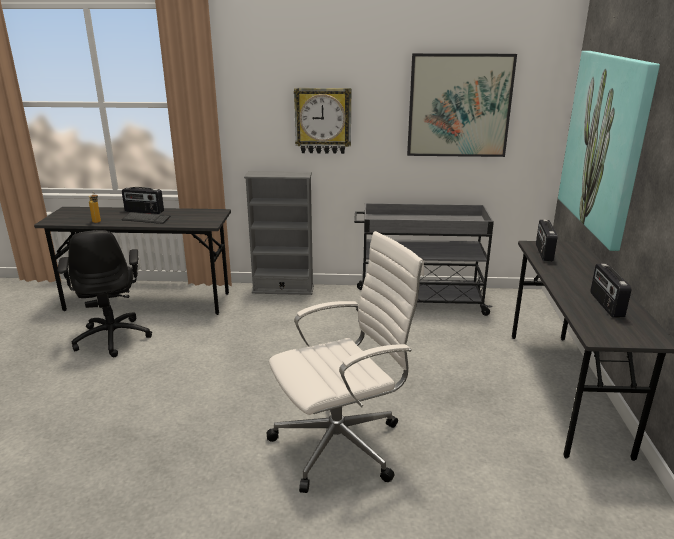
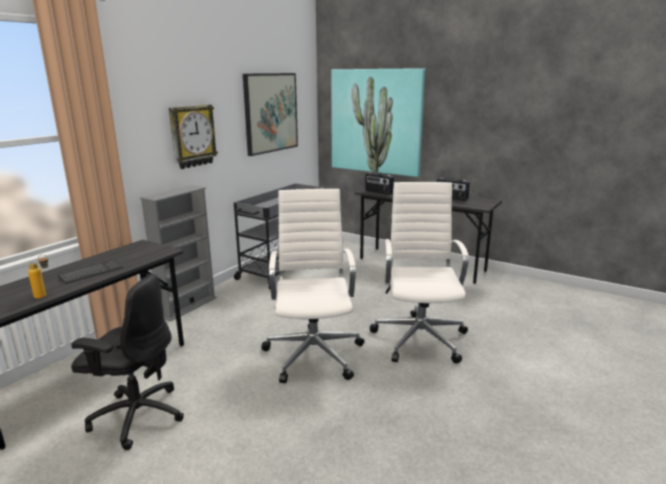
camera: 60 degrees left, 5 degrees down
(144, 211) = (63, 271): radio -> none
(251, 382) = (314, 353): none -> white office chair

